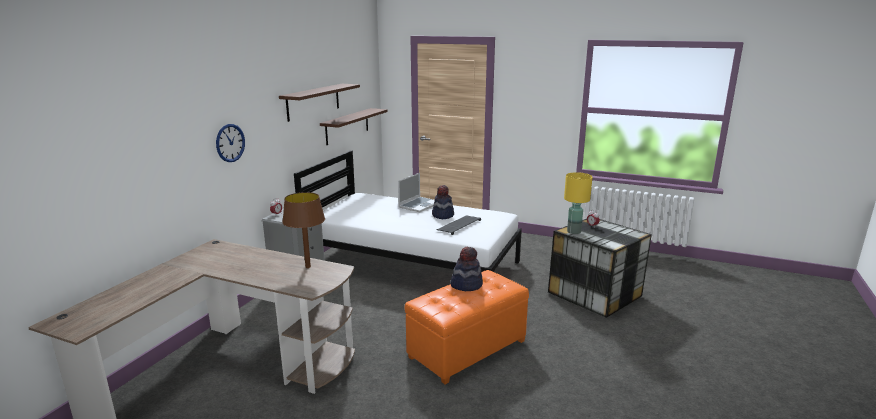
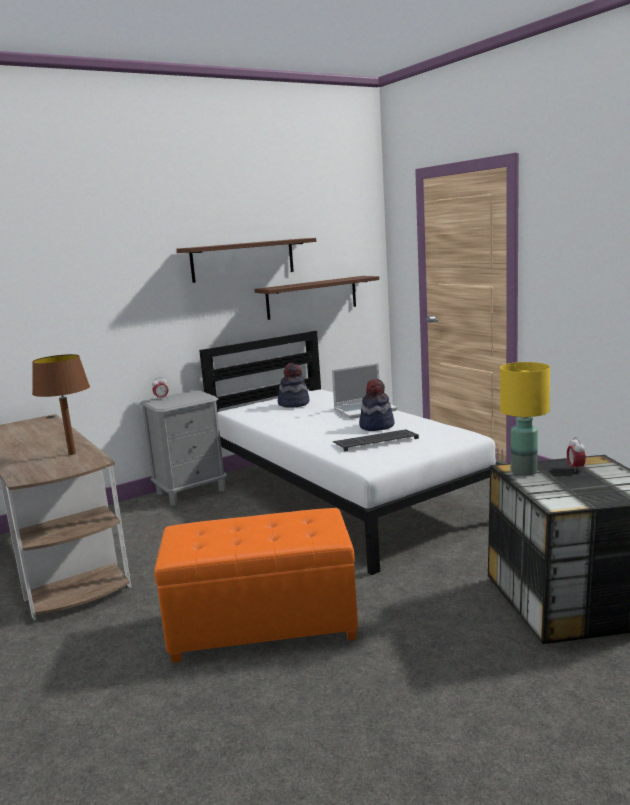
camera: 35 degrees right, 5 degrees down
(230, 143) = (90, 301): wall clock -> none
(466, 285) = (267, 520): hat -> hat (293, 404)

